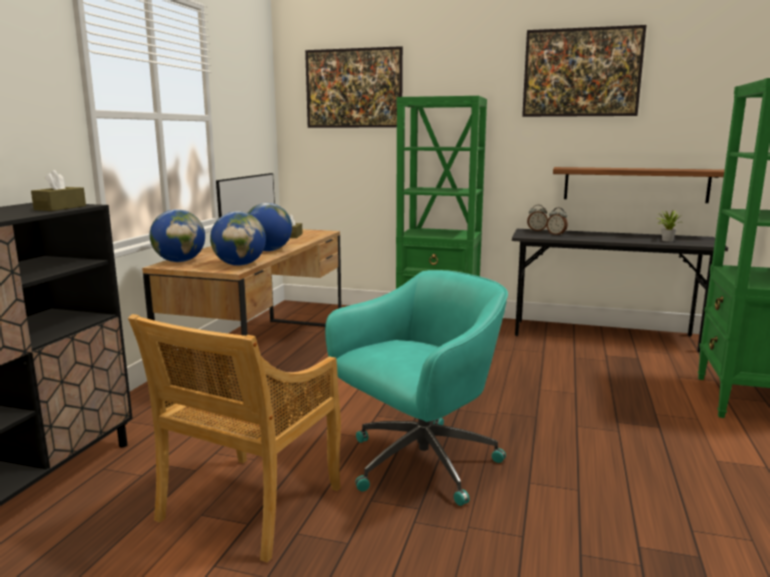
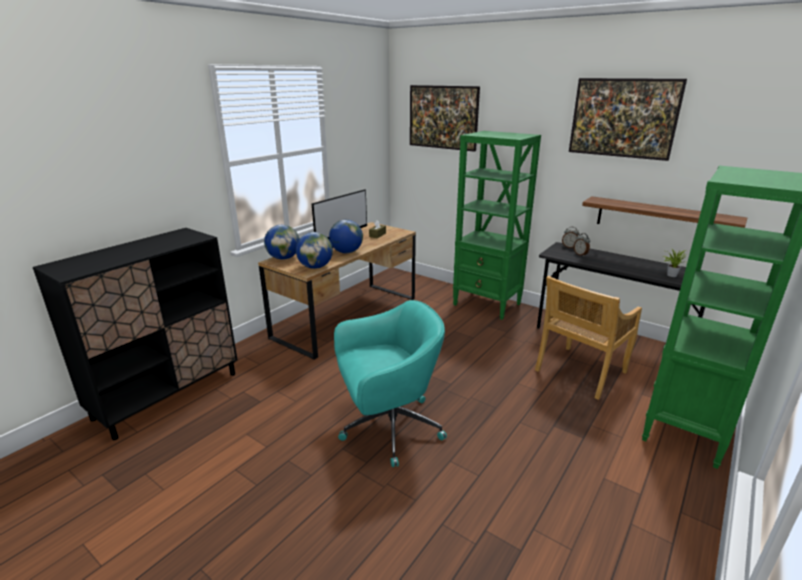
camera: 20 degrees right, 10 degrees up
(60, 208) = (187, 240): brown tissue box -> none
(249, 506) = (274, 434): beige chair -> beige chair (580, 372)

